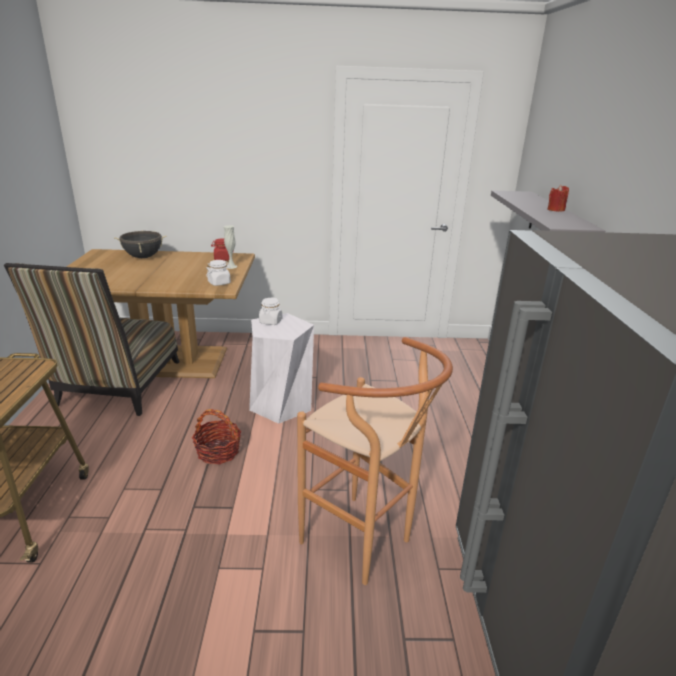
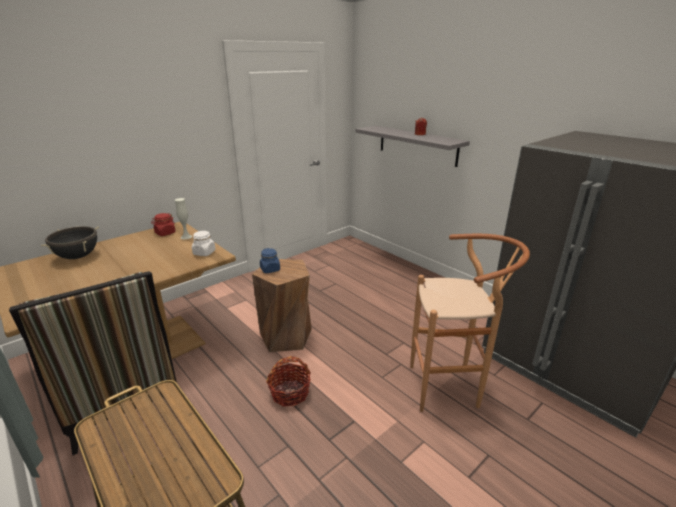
camera: 40 degrees left, 0 degrees up
(270, 322) = (270, 269): white jar -> blue jar
(281, 405) = (286, 336): white stool -> brown stool

